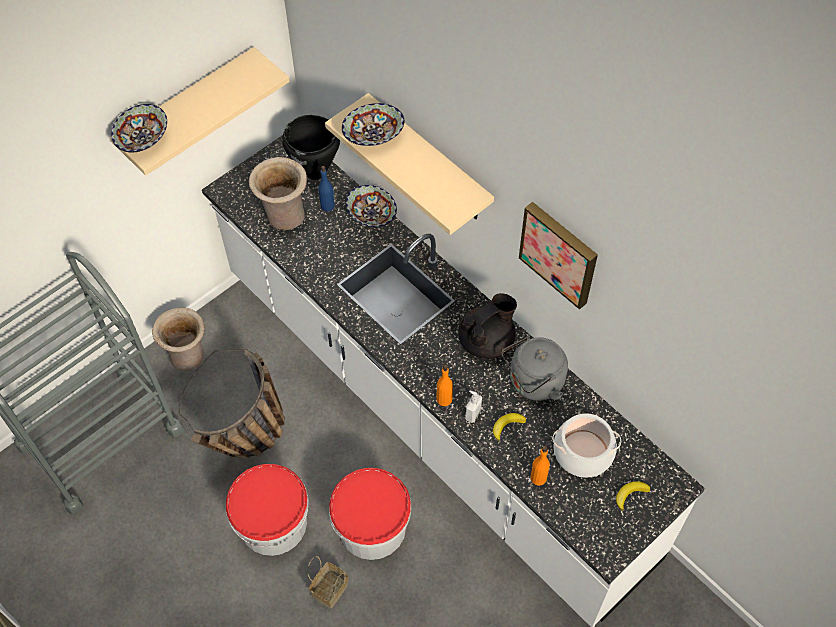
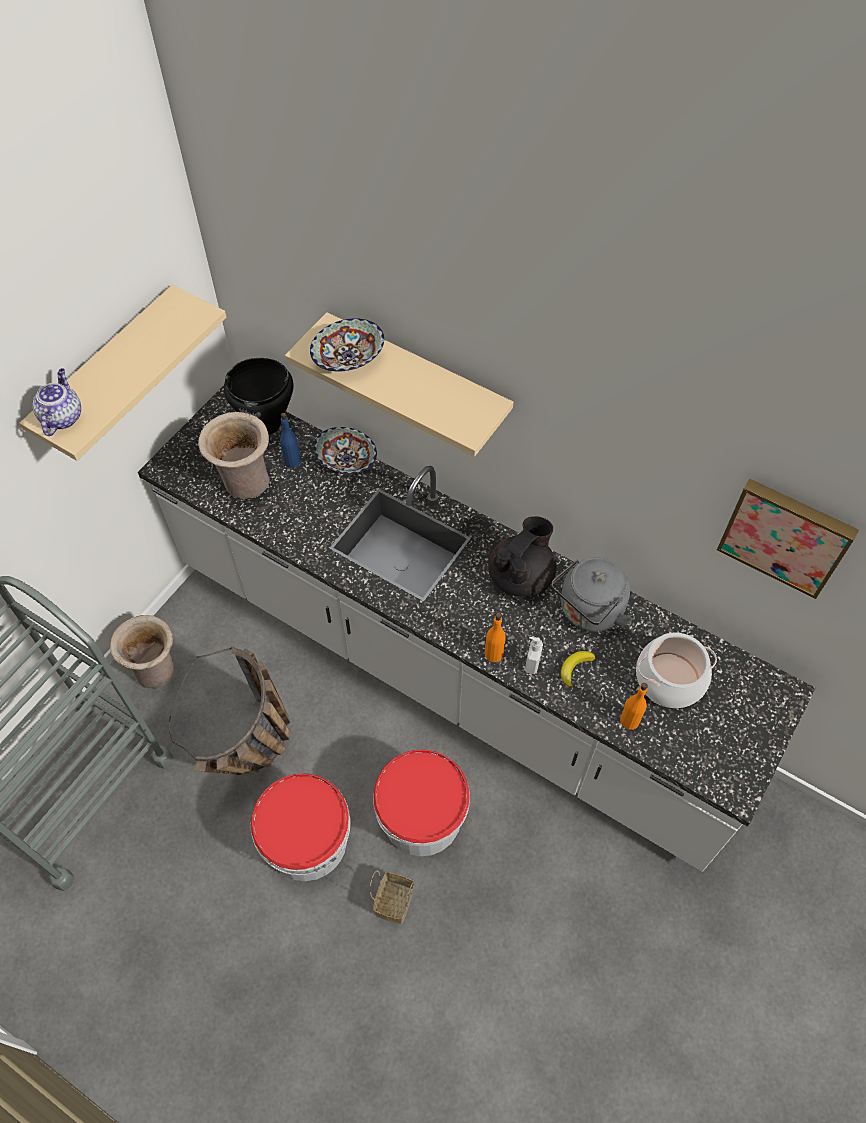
camera: 15 degrees left, 0 degrees up
(142, 139) = (62, 417): bowl -> teapot
(560, 253) = (610, 451): picture -> picture (786, 535)
(630, 494) = (737, 715): banana -> none

